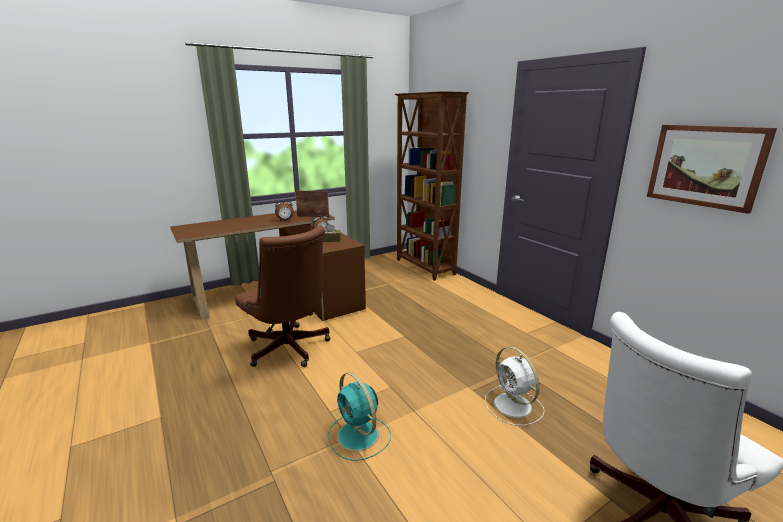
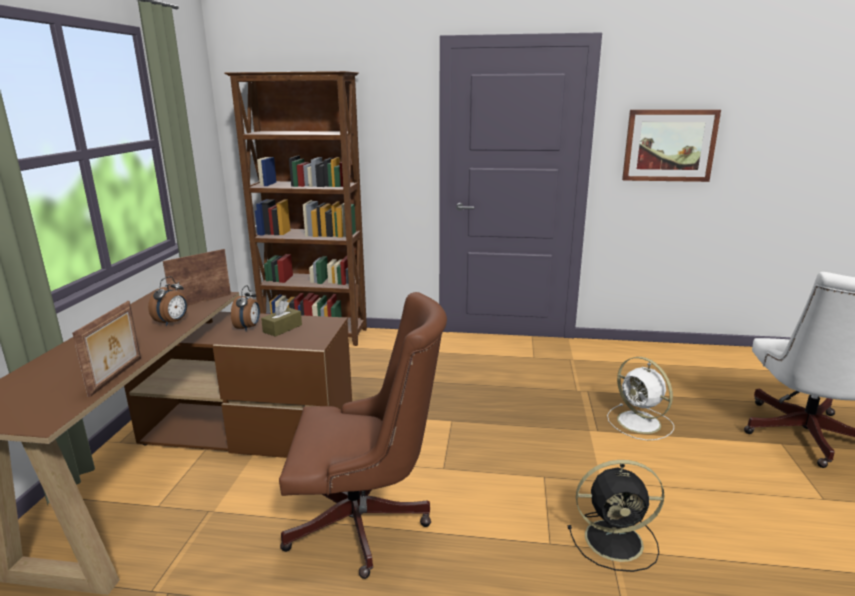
camera: 50 degrees left, 0 degrees up
(228, 231) = (117, 376): none -> picture frame
(359, 436) = (616, 540): turquoise fan -> black fan
(513, 406) = (640, 423): white fan -> white fan turned 45 degrees clockwise

